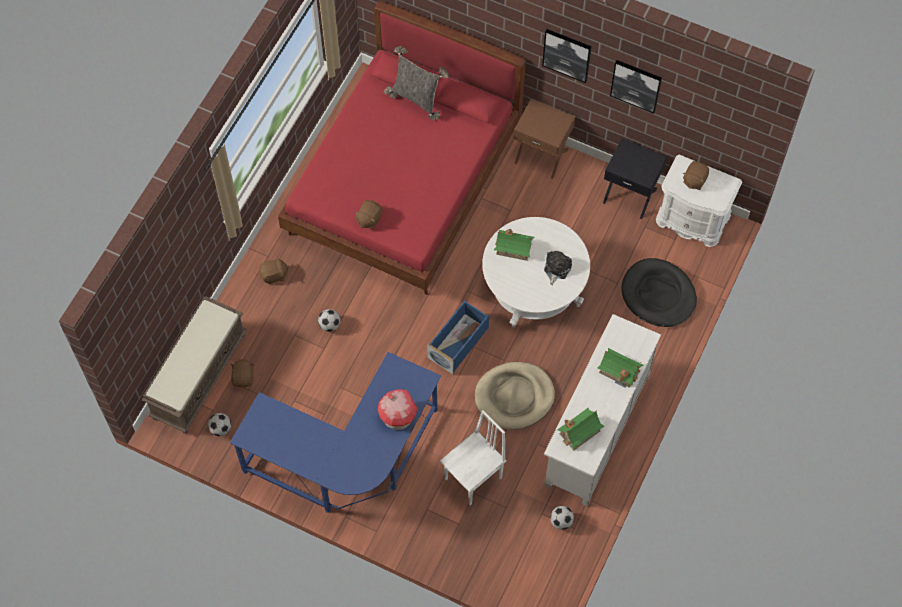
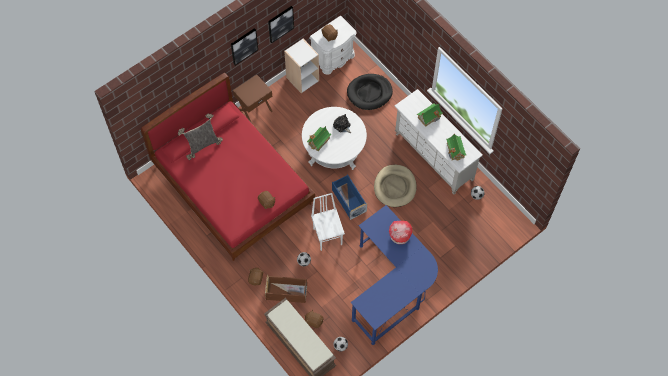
camera: 65 degrees left, 0 degrees up
(272, 323) = (287, 292): none -> brown storage box
(474, 479) = (433, 227): white chair -> white chair (328, 236)
(630, 194) = (303, 79): black nightstand -> bookcase

